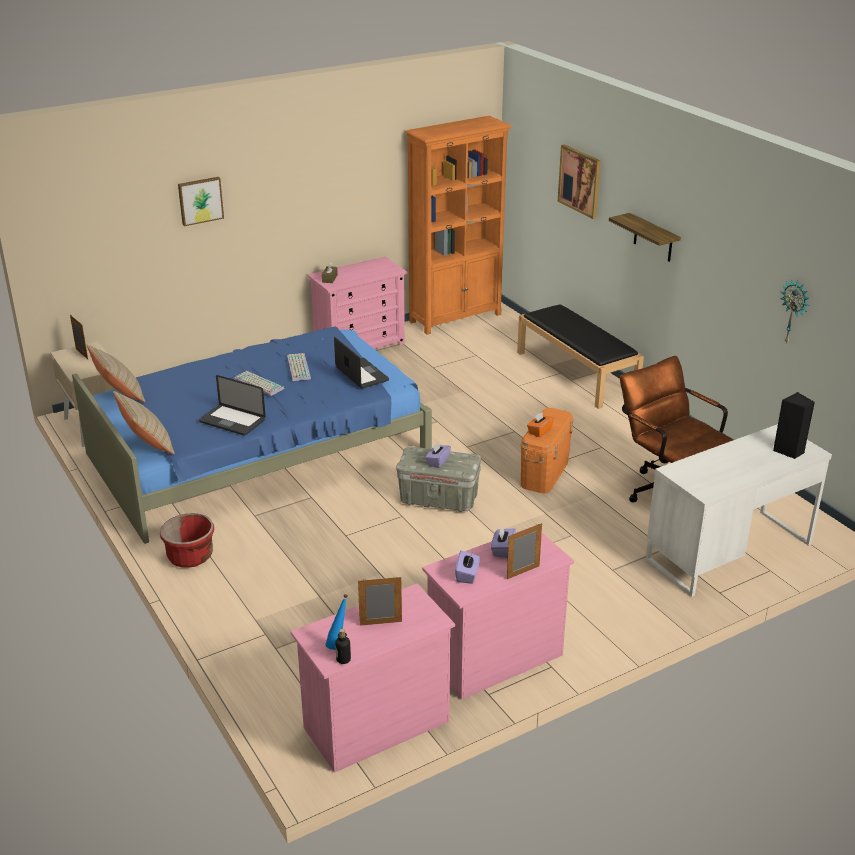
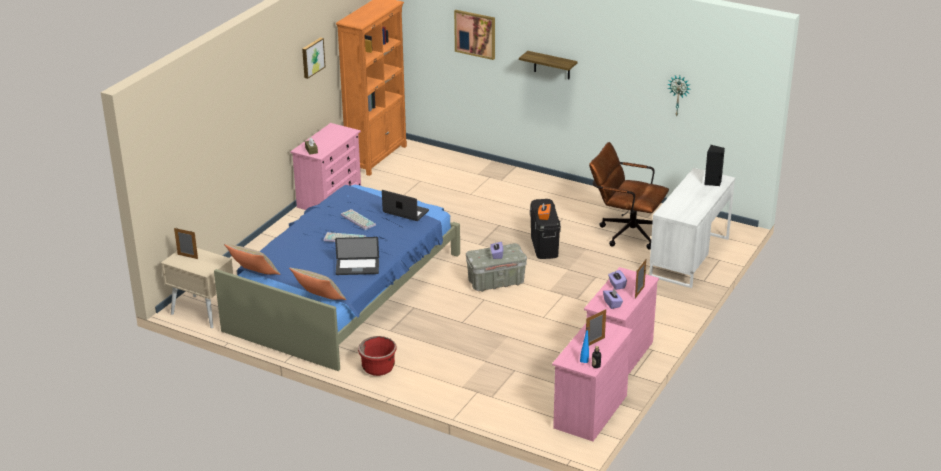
camera: 30 degrees left, 0 degrees up
(200, 200) = (231, 113): picture -> picture (312, 57)
(544, 473) = (544, 245): orange storage box -> black storage box
(577, 373) = (500, 174): black bench -> none

